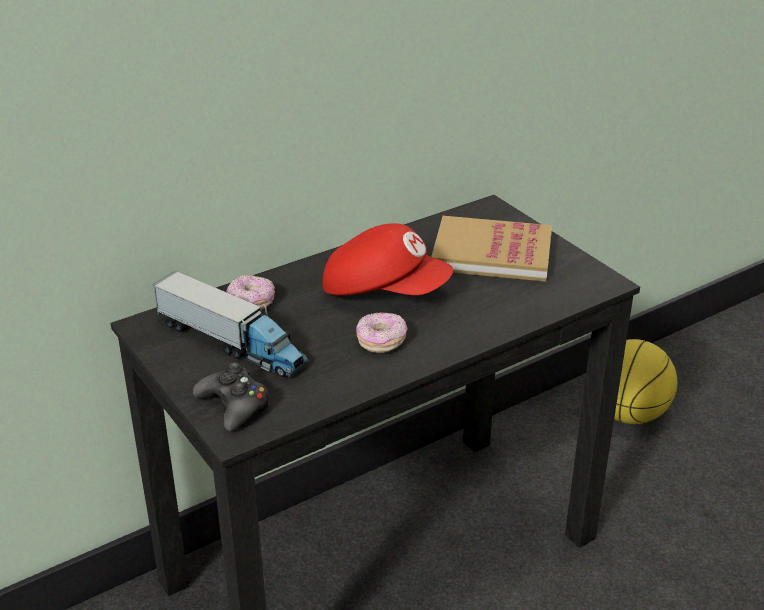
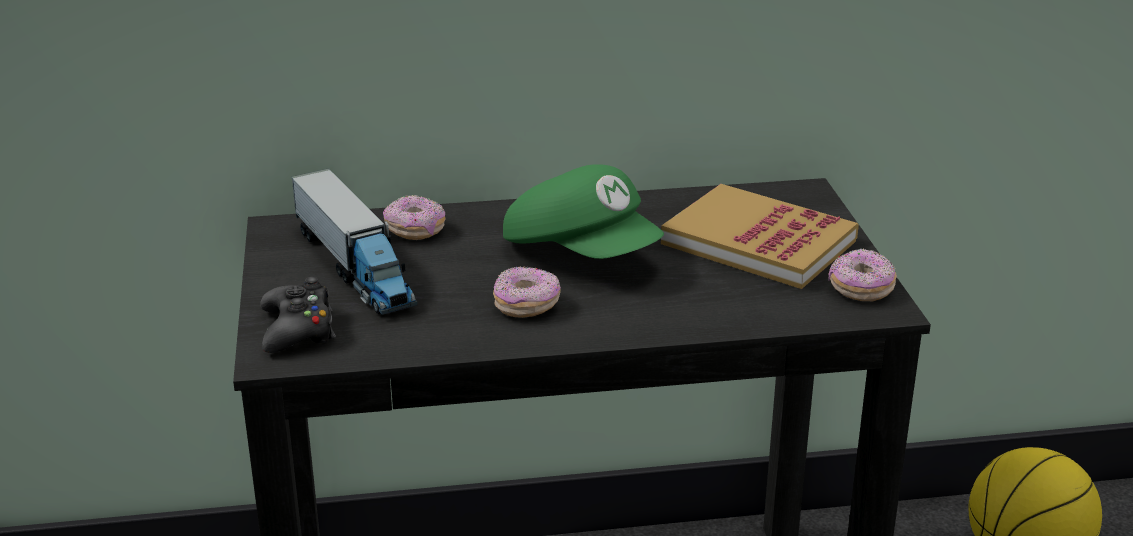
camera: 25 degrees right, 5 degrees down
(385, 290) = (583, 253): red cap -> green cap
(581, 272) = (861, 289): none -> donut

